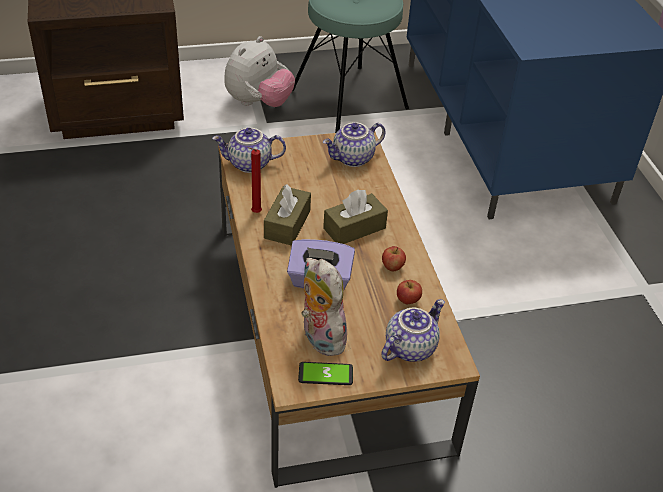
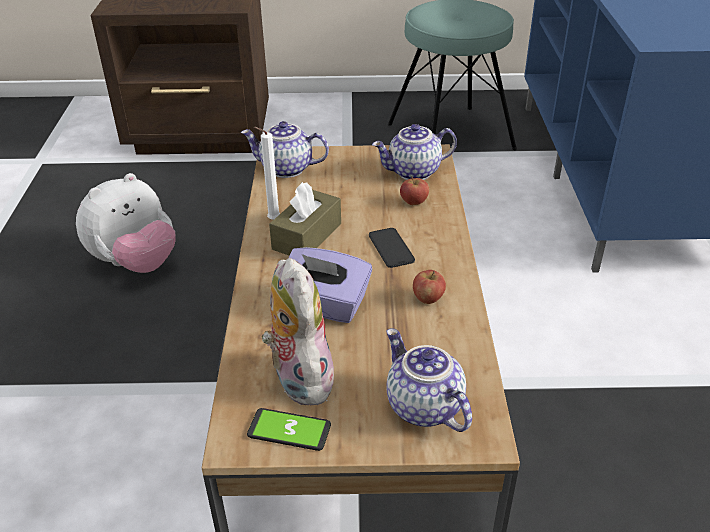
camera: 15 degrees right, 5 degrees down
(255, 213) = (272, 220): red candle -> white candle
(259, 103) = (350, 134): plush toy -> plush toy (136, 263)
(354, 228) = (391, 248): brown tissue box -> phone
(408, 300) = (437, 343): apple -> apple (414, 202)
(409, 347) = (422, 407): teapot -> teapot turned 90 degrees counterclockwise

